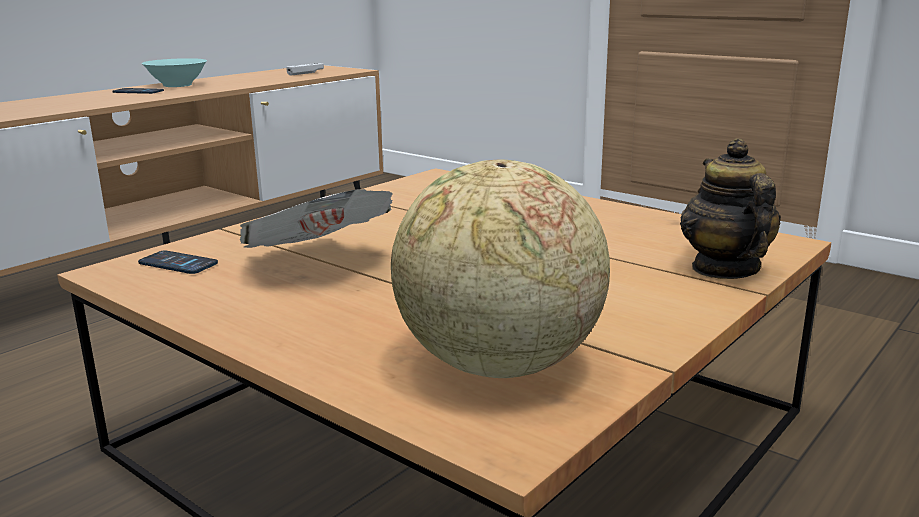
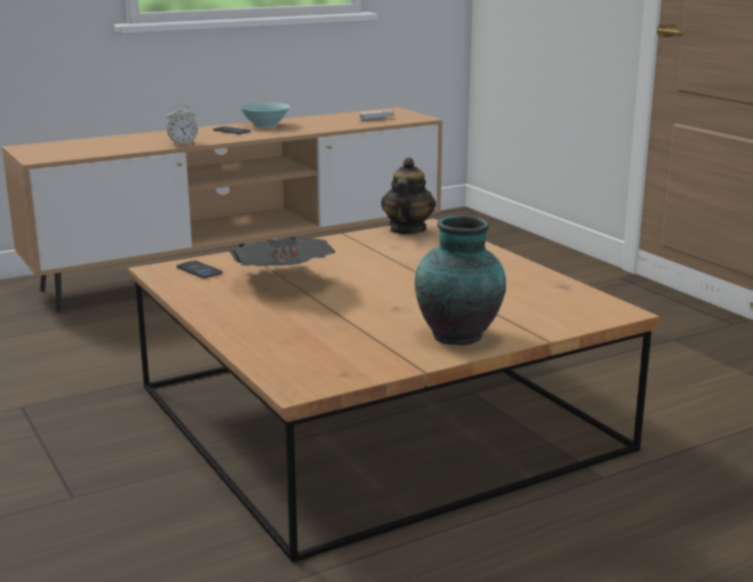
camera: 20 degrees right, 0 degrees up
(81, 106) = (183, 144): none -> alarm clock
(497, 365) = (330, 354): globe -> none
(646, 304) = (460, 336): none -> vase
(724, 269) = (546, 322): teapot -> teapot (407, 230)

